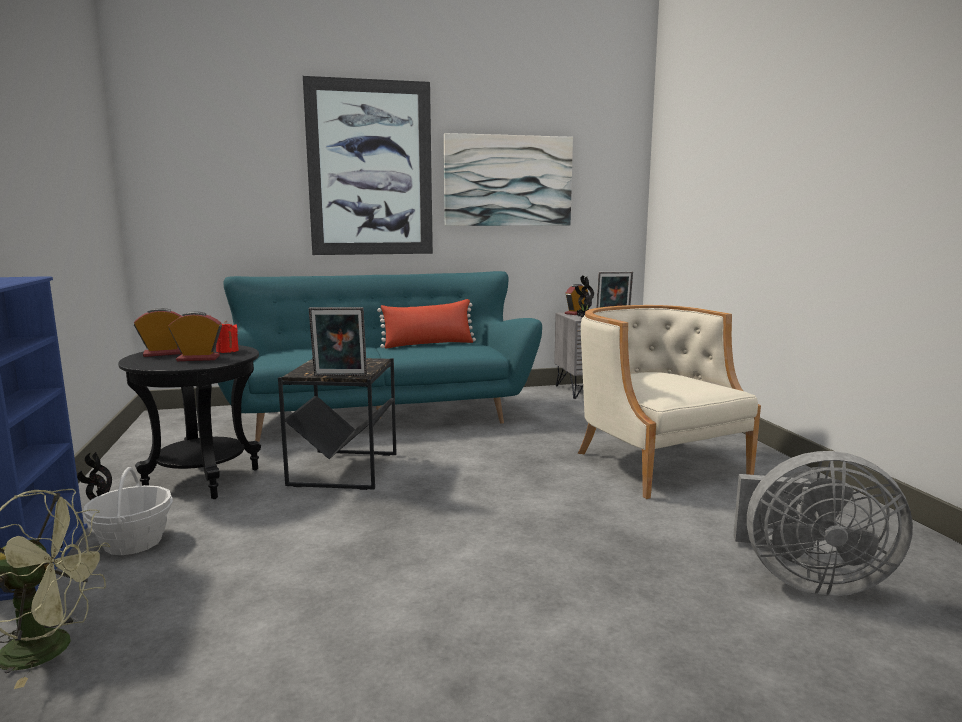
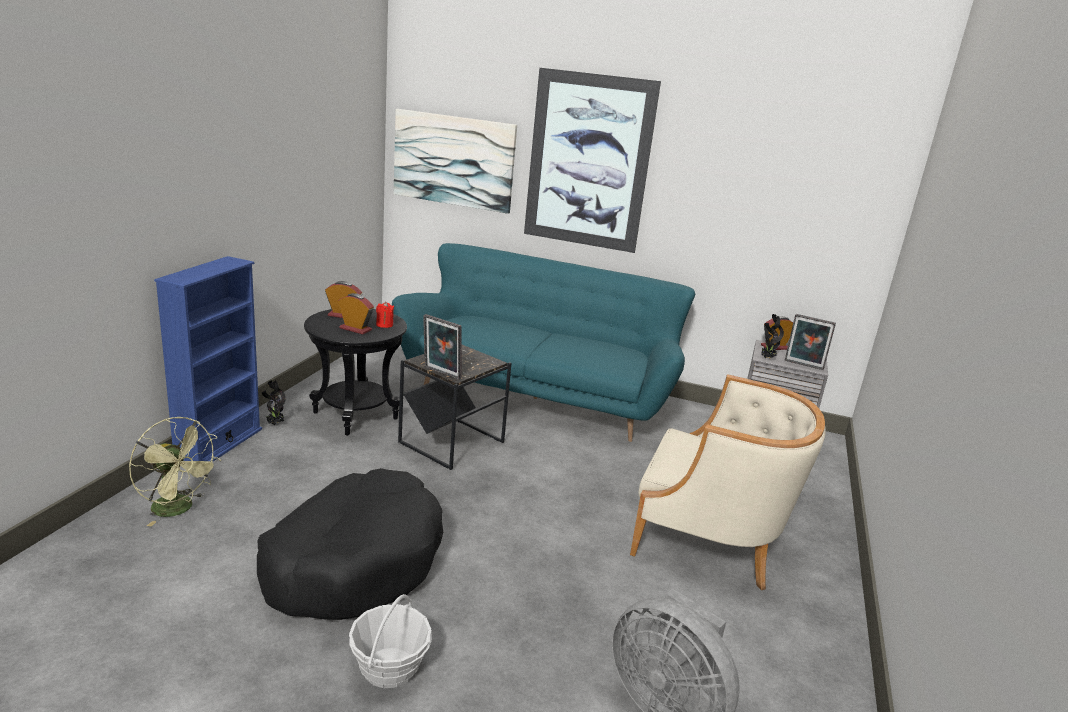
camera: 30 degrees right, 10 degrees up
(133, 542) = (274, 452): basket -> basket (389, 667)
(377, 602) = (354, 562): none -> black dog bed
(428, 344) = (595, 344): red pillow -> none
(508, 181) = (728, 192): picture -> picture (454, 160)
(655, 462) = (710, 539): beige armchair -> beige armchair turned 105 degrees clockwise

